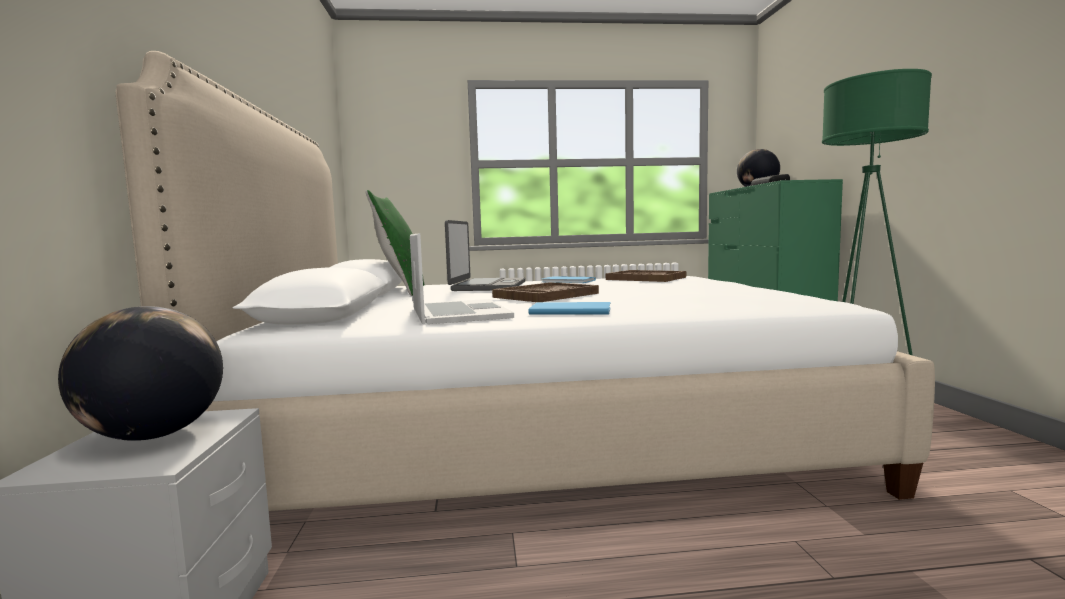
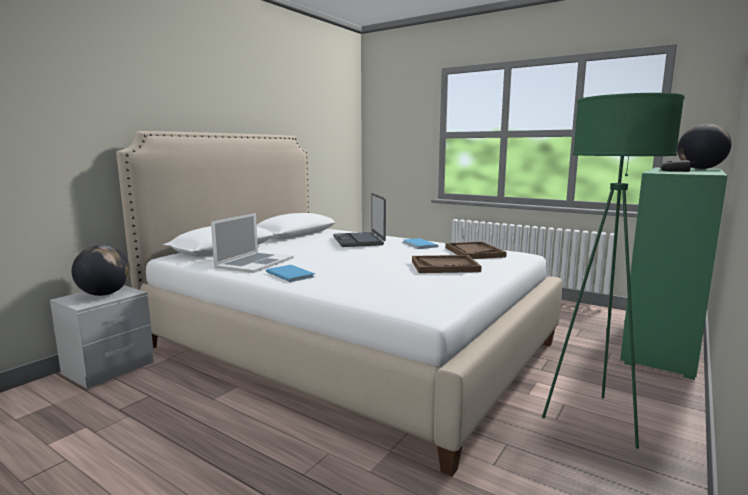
camera: 40 degrees right, 5 degrees up
(401, 291) = (311, 236): green pillow -> none
(487, 286) = (359, 240): laptop -> laptop turned 120 degrees clockwise
(546, 295) = (337, 258): brown tray -> brown tray (445, 266)

